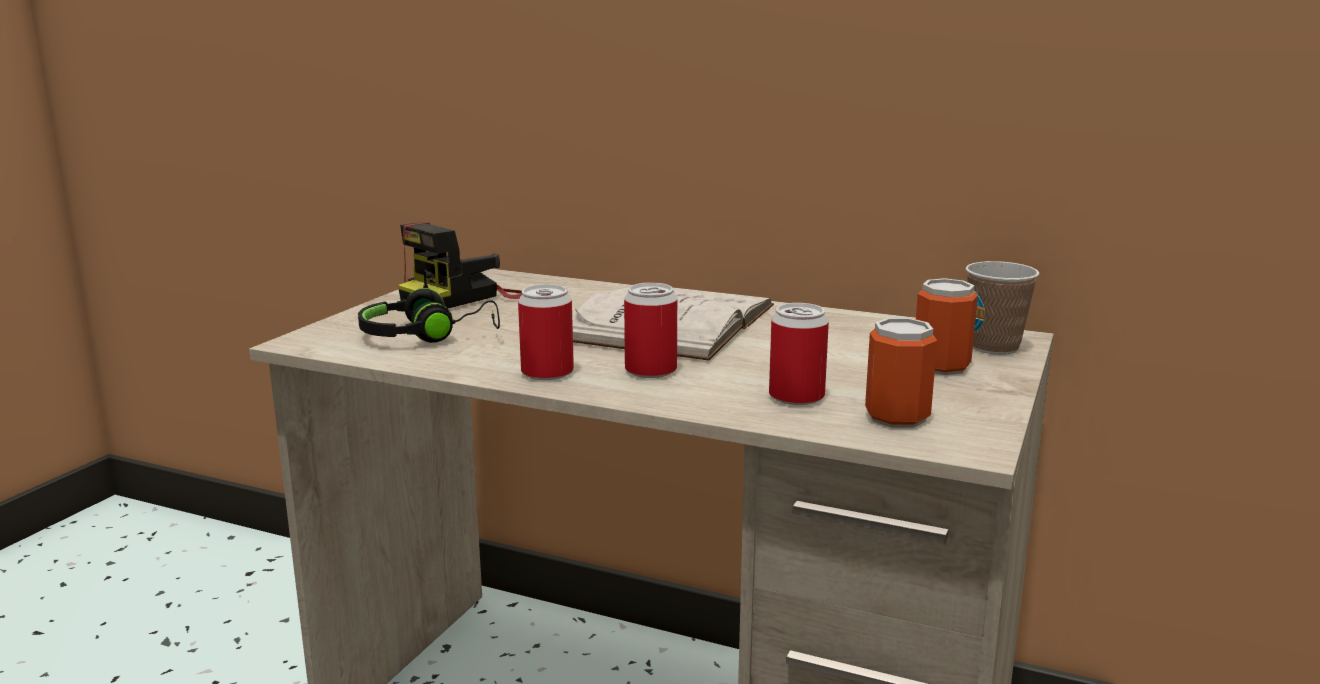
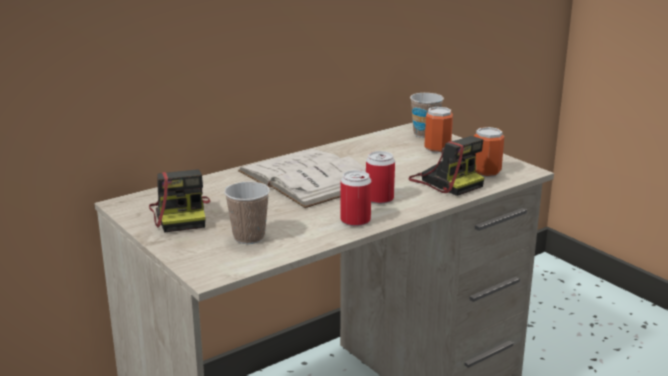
camera: 60 degrees left, 5 degrees up
(427, 335) = (249, 237): black headphones -> cup
(796, 396) = (445, 181): can -> camera

